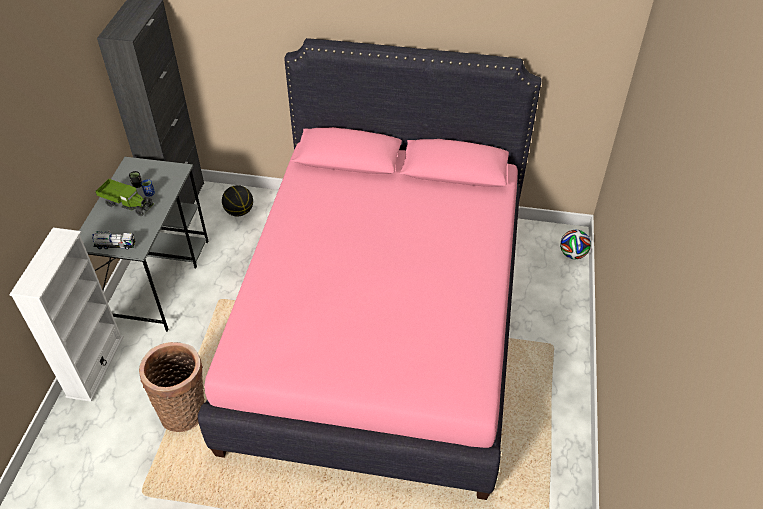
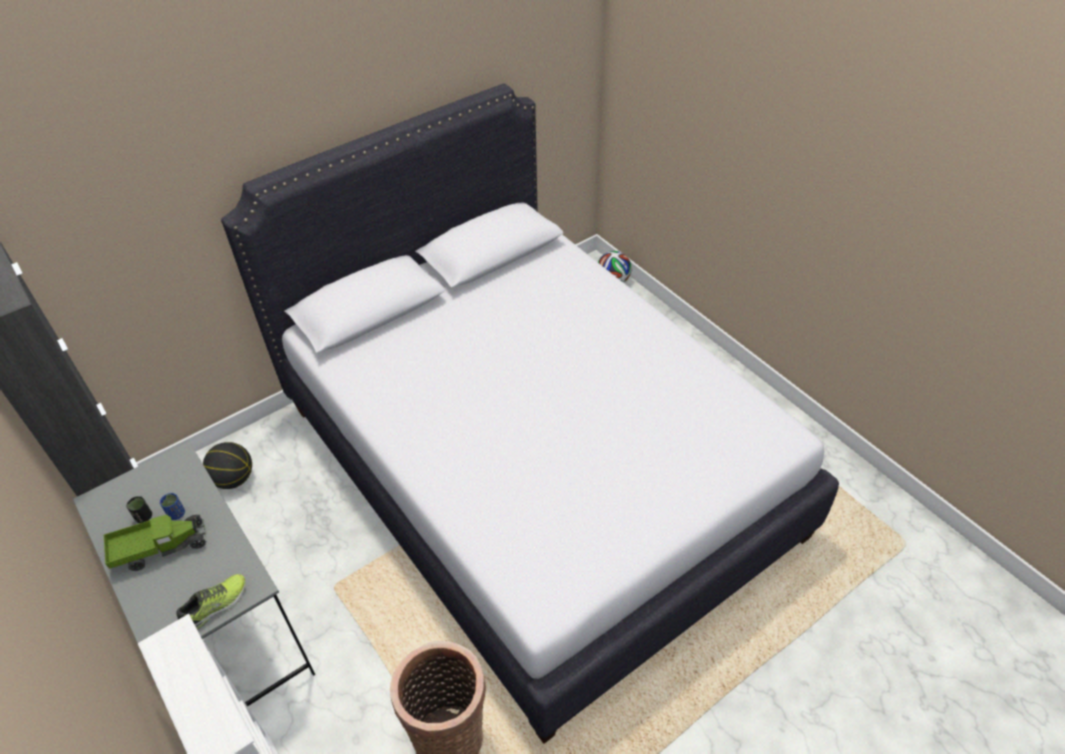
camera: 45 degrees left, 0 degrees up
(115, 245) = (215, 606): toy truck -> shoe
(380, 324) = (533, 469): pink bed -> white bed

